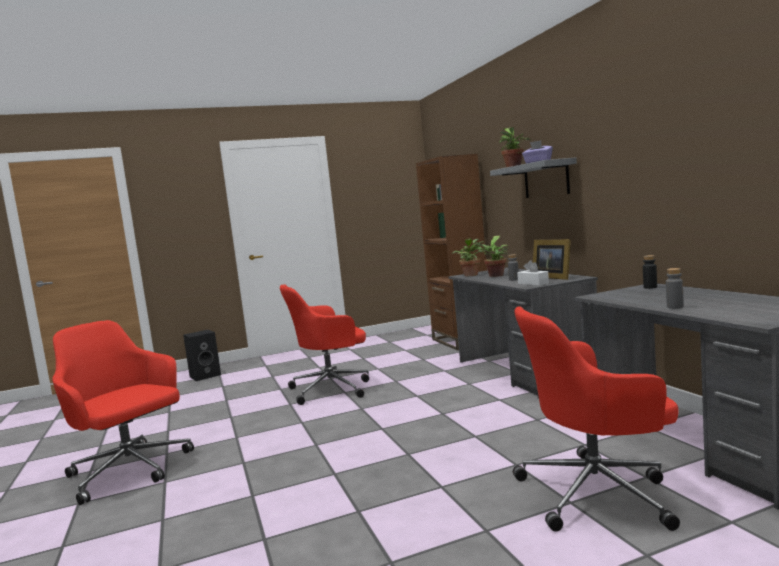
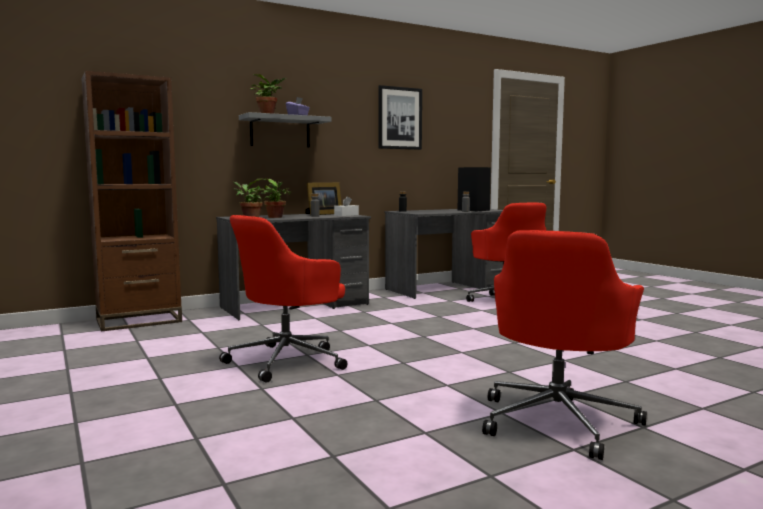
camera: 100 degrees left, 0 degrees up
(205, 375) = (69, 479): black speaker -> black speaker (472, 210)
(332, 388) = (288, 361): red office chair -> red office chair turned 75 degrees clockwise
(676, 129) = (399, 118): none -> picture

